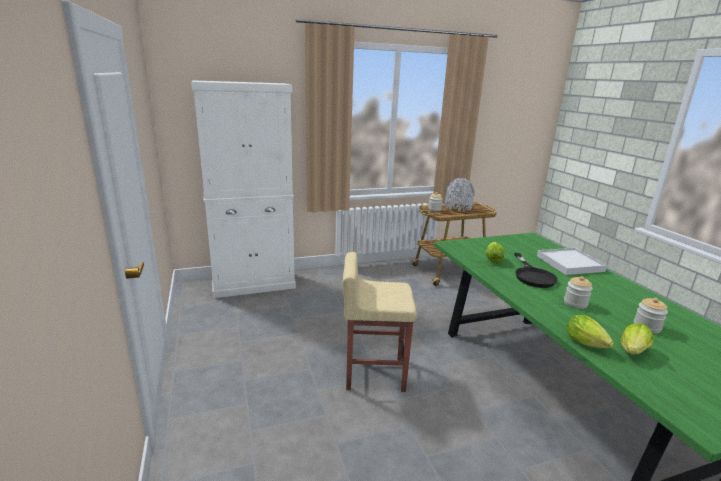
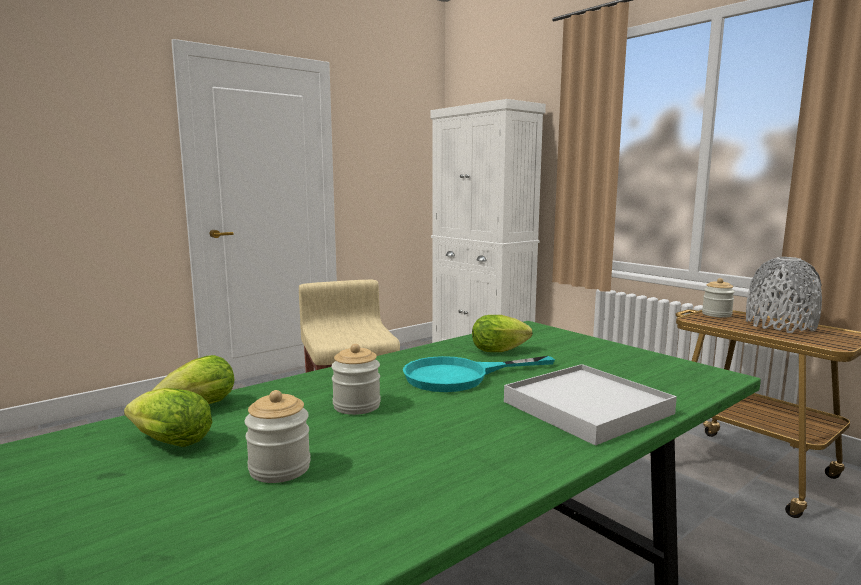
camera: 70 degrees right, 10 degrees down
(532, 275) = (460, 376): black frying pan -> turquoise frying pan

